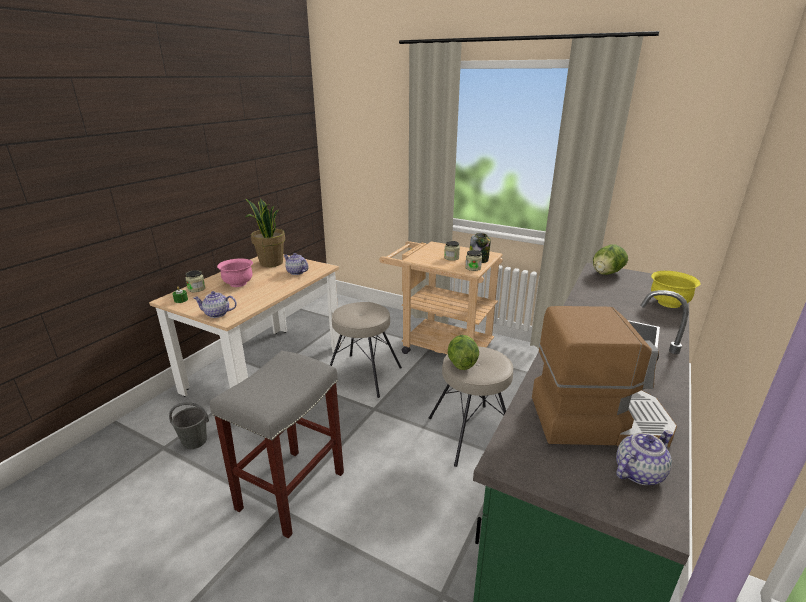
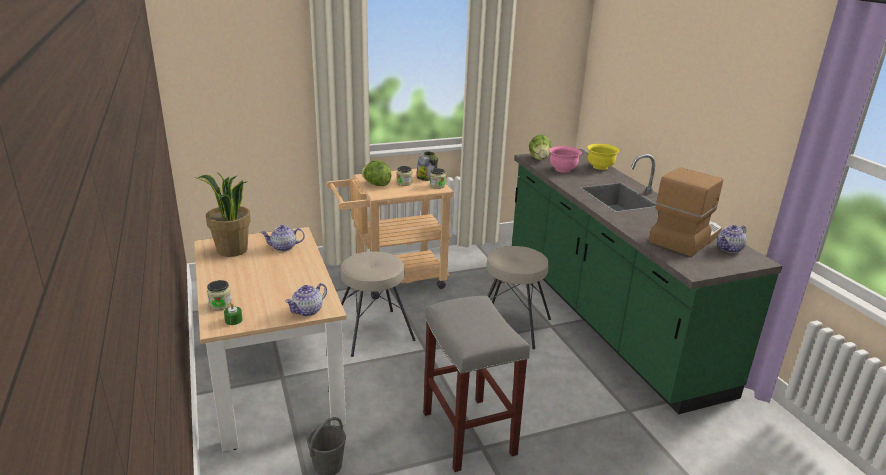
camera: 50 degrees left, 0 degrees up
(238, 284) = (253, 281): pink bowl -> pink bowl (562, 170)
(461, 363) = (512, 263): lettuce -> lettuce (376, 184)
(638, 472) = (729, 249): teapot -> teapot turned 135 degrees counterclockwise

